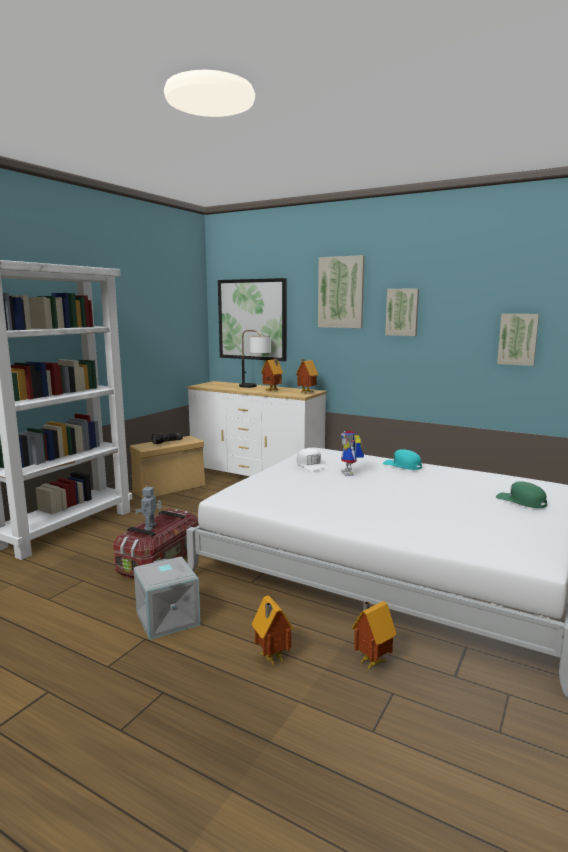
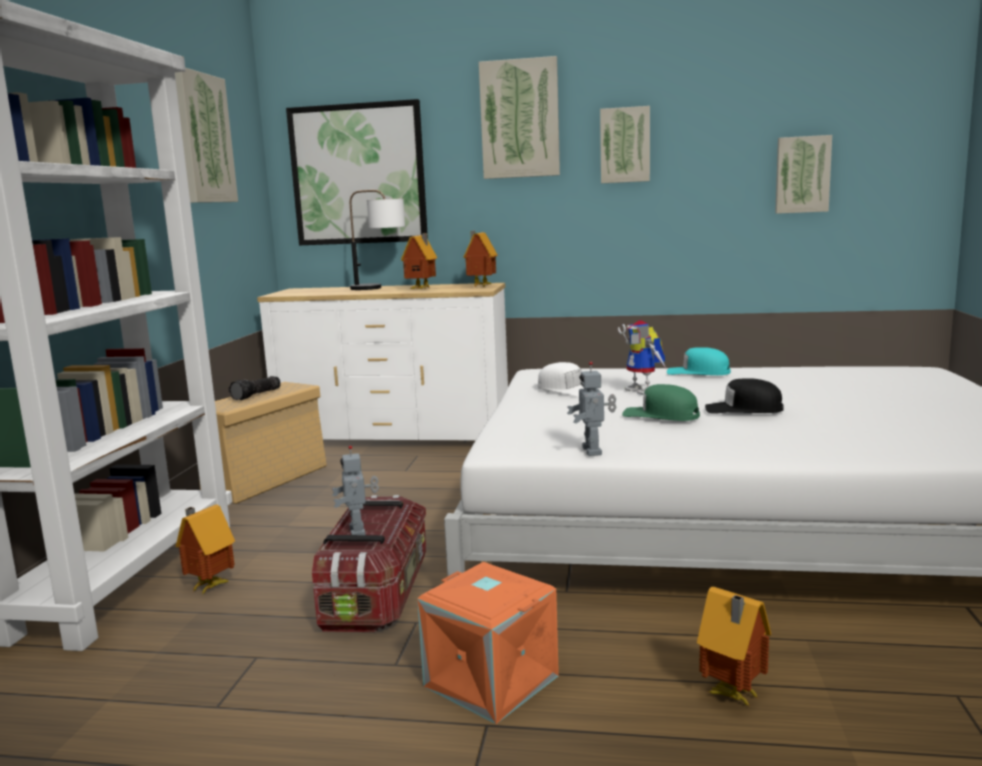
camera: 20 degrees left, 0 degrees up
(160, 300) = (204, 139): none -> picture
(166, 619) = (489, 682): grey storage box -> orange storage box
(266, 507) = (593, 451): none -> toy robot
(370, 661) = (875, 660): toy house -> toy house (209, 586)
(385, 495) = (743, 409): none -> black cap
(521, 501) = (919, 390): green cap -> green cap (661, 415)

